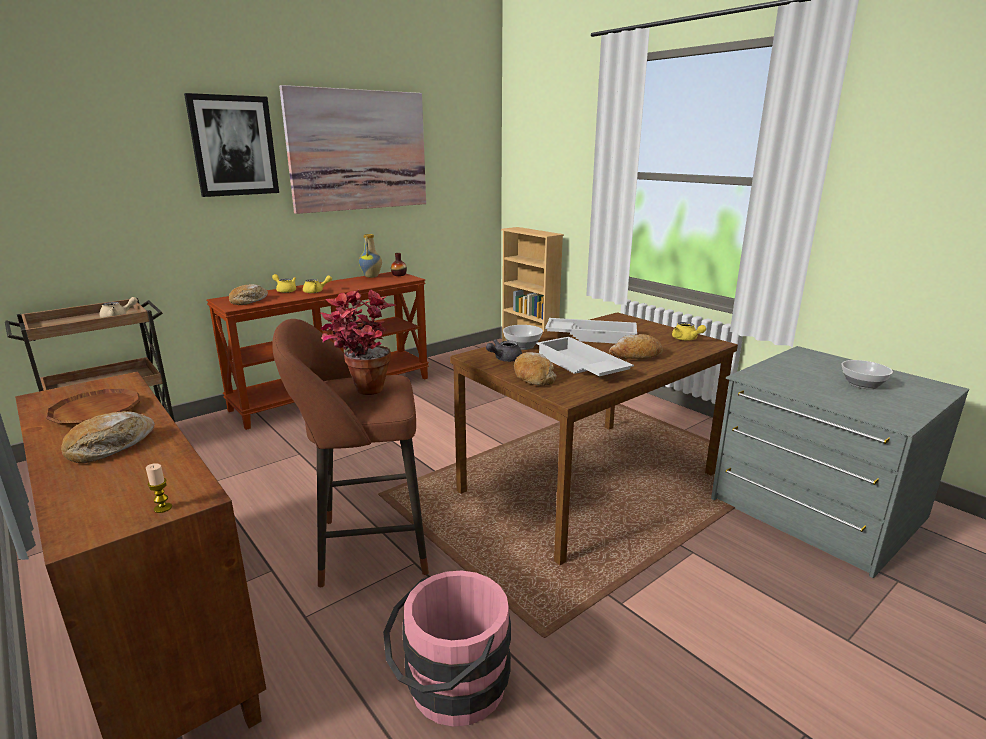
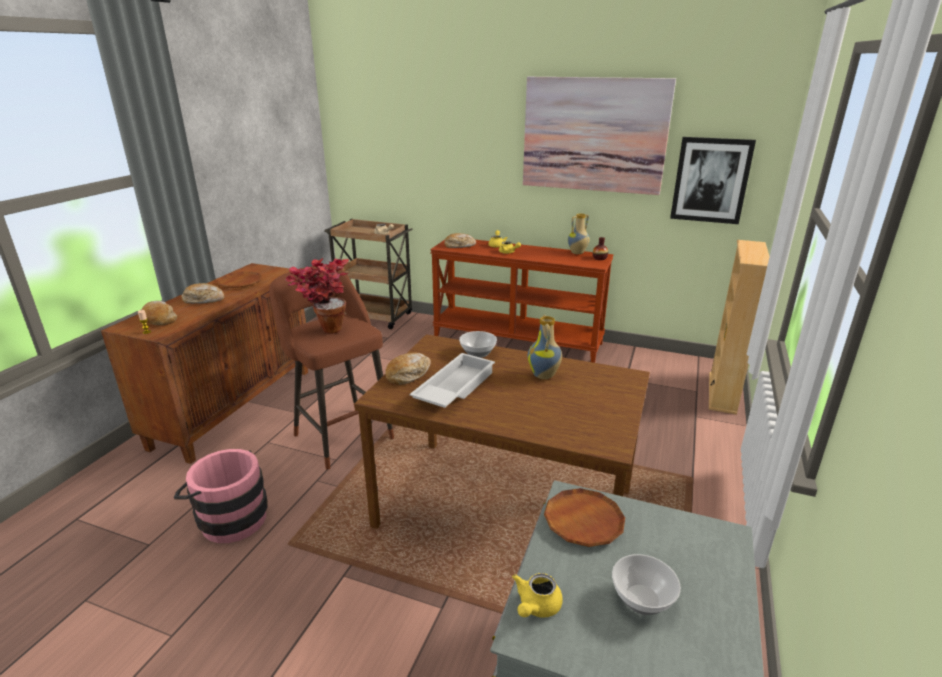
camera: 60 degrees right, 5 degrees up
(233, 146) = (485, 126): picture -> picture (711, 180)
(504, 359) = (437, 354): grey teapot -> none
(591, 336) = (544, 375): white tray -> vase
(636, 356) = (511, 408): bread -> bread (159, 319)
(686, 339) = (602, 427): yellow teapot -> yellow teapot (536, 606)
(780, 380) = (583, 521): none -> brown plate

